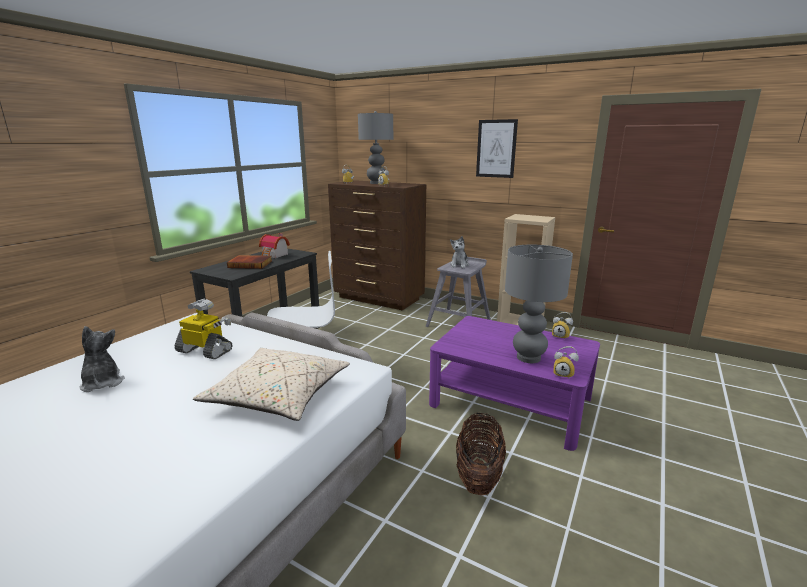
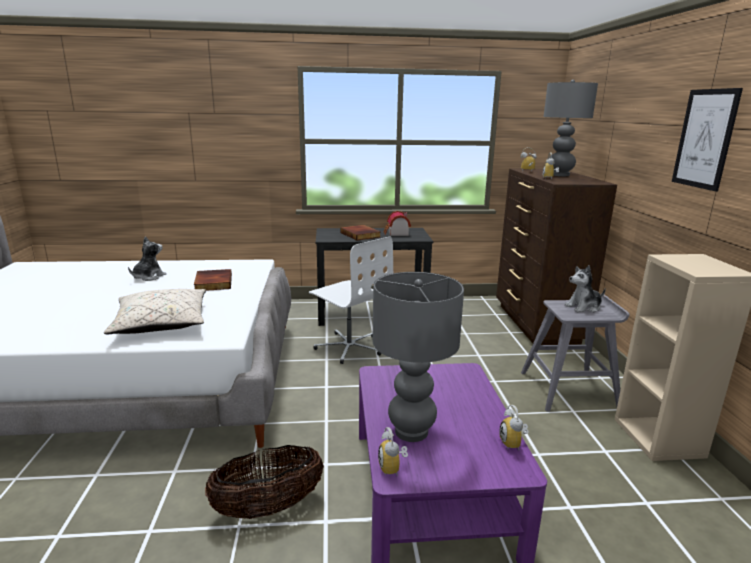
camera: 55 degrees right, 0 degrees up
(206, 351) = (212, 283): toy robot -> book

